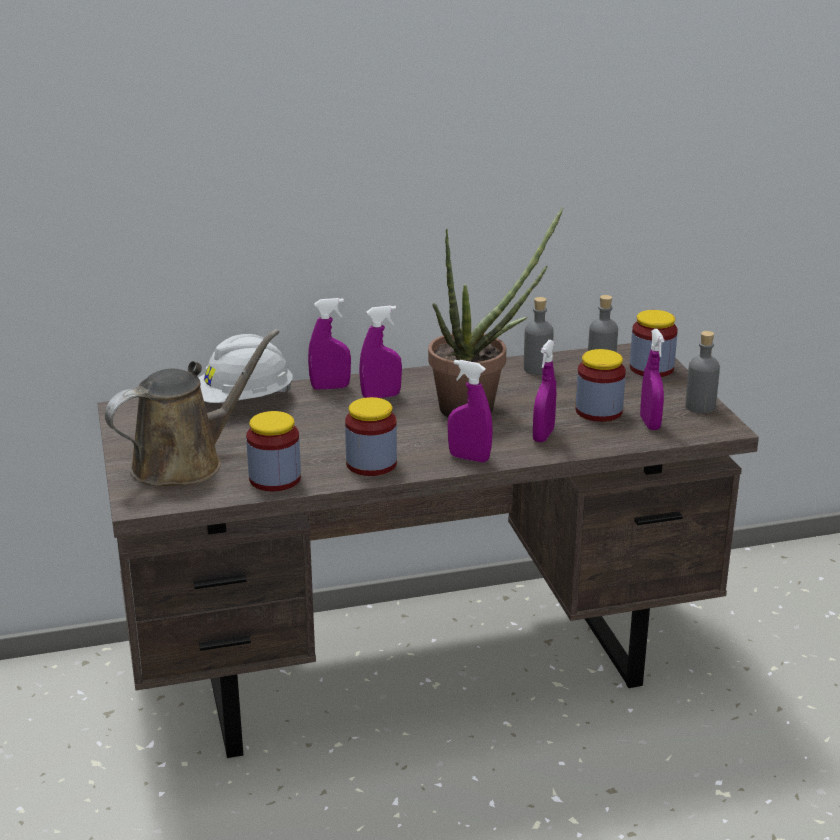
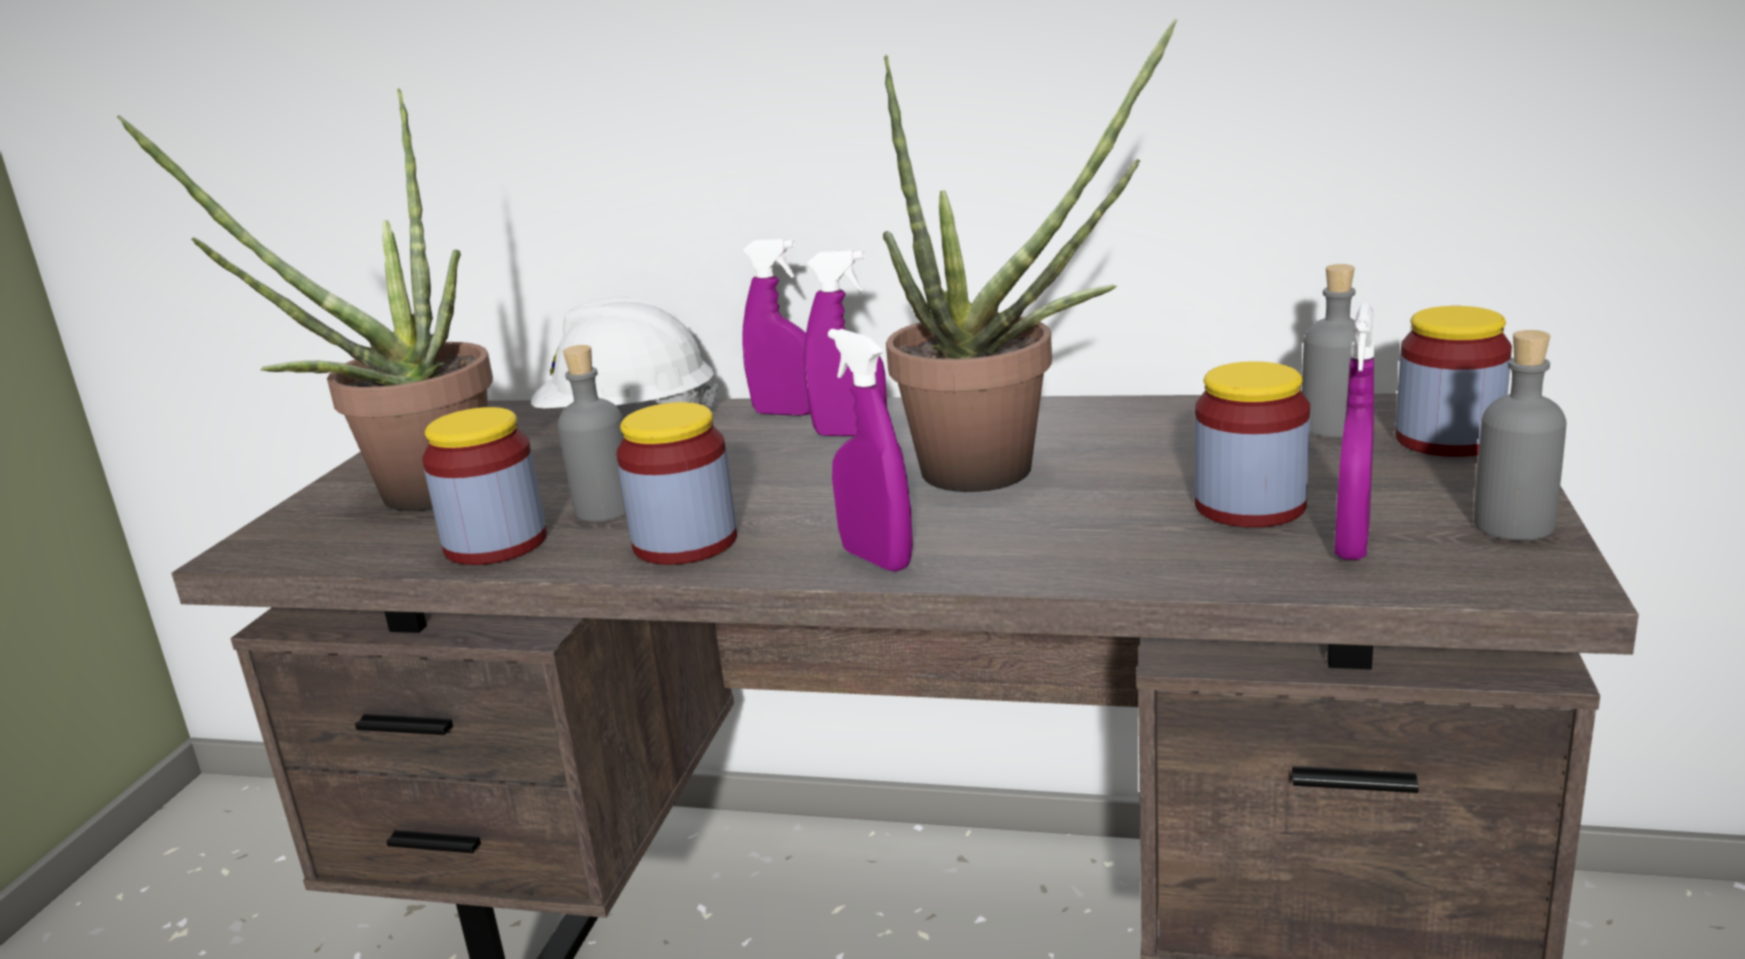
camera: 30 degrees right, 5 degrees down
(185, 462) = (411, 497): brown watering can -> potted plant
(537, 369) = (1192, 419): grey bottle -> grey bottle (605, 509)
(543, 436) = (1078, 537): purple spray bottle -> none

